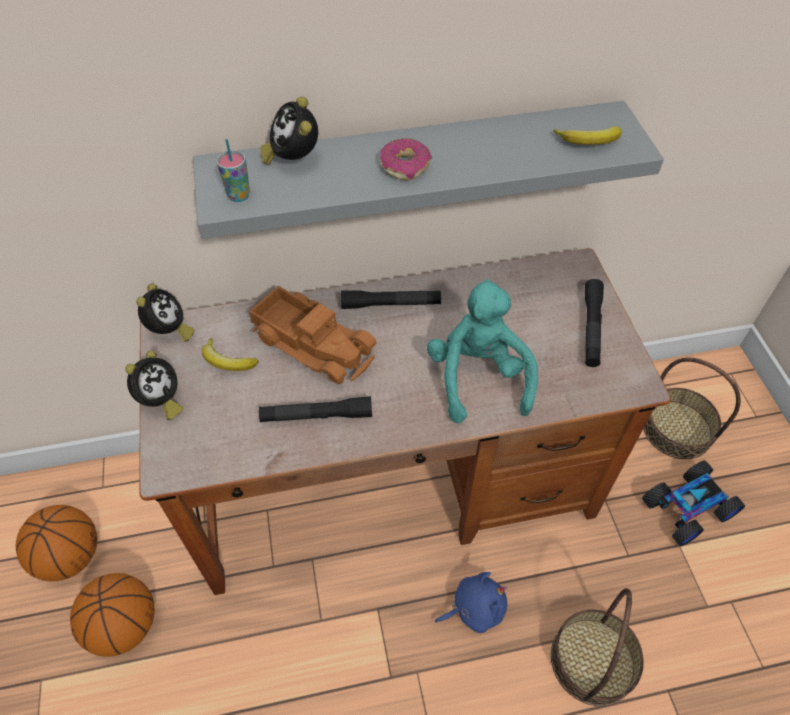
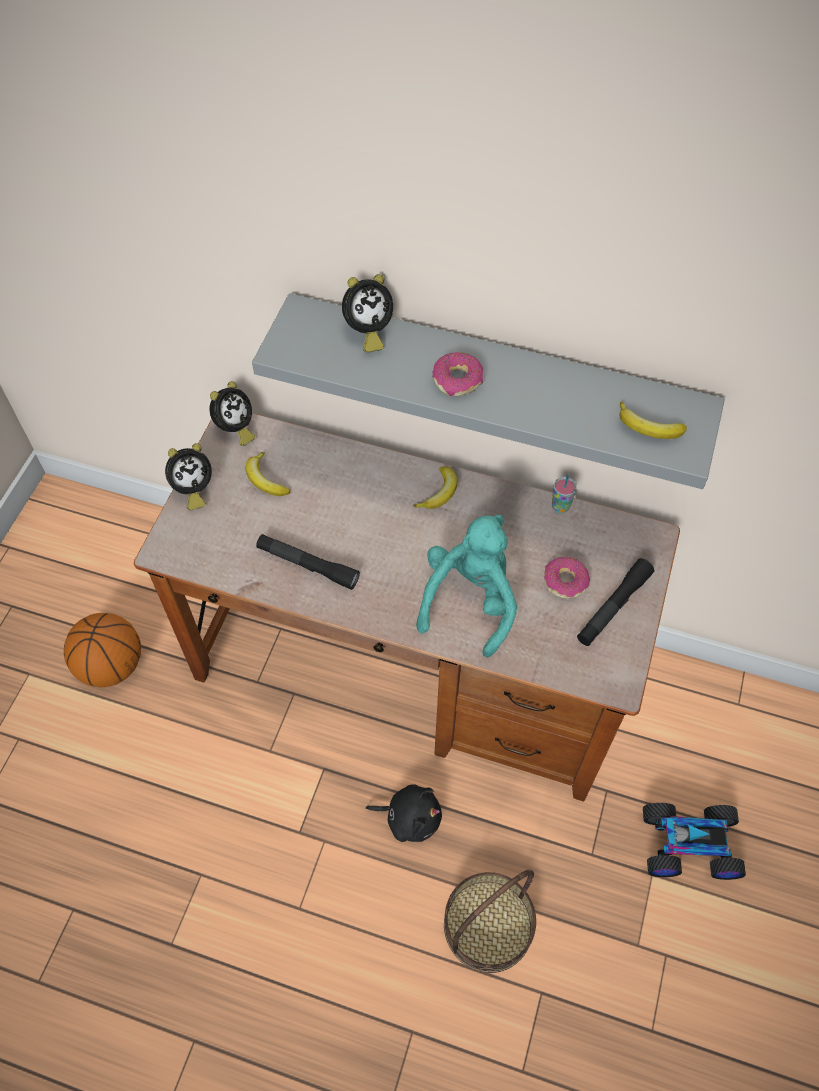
camera: 30 degrees right, 5 degrees up
(70, 556) = (100, 583): basketball -> none
(239, 196) = (300, 349): cup -> cup (560, 507)
(293, 160) = (367, 332): alarm clock -> alarm clock turned 135 degrees counterclockwise
(314, 343) = (348, 497): toy truck -> none
(391, 304) = (439, 493): black flashlight -> banana
(474, 608) = (410, 817): blue plush toy -> black plush toy
(541, 326) = (565, 581): none -> donut
(677, 429) = (738, 762): basket -> none

